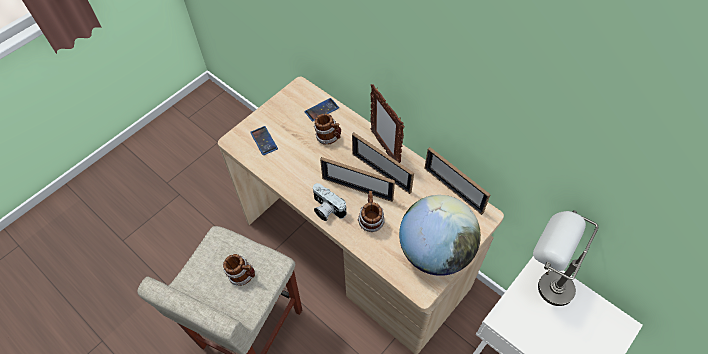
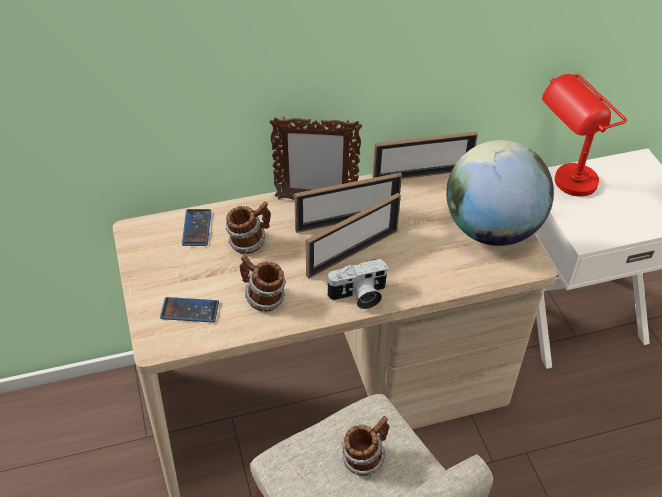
camera: 60 degrees left, 10 degrees down
(370, 220) = (408, 263): mug -> mug (262, 298)
(543, 283) = (564, 187): grey table lamp -> red table lamp

